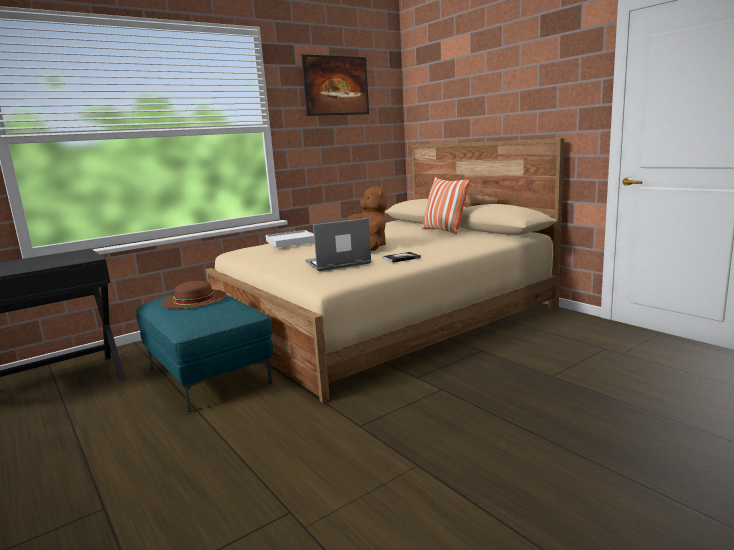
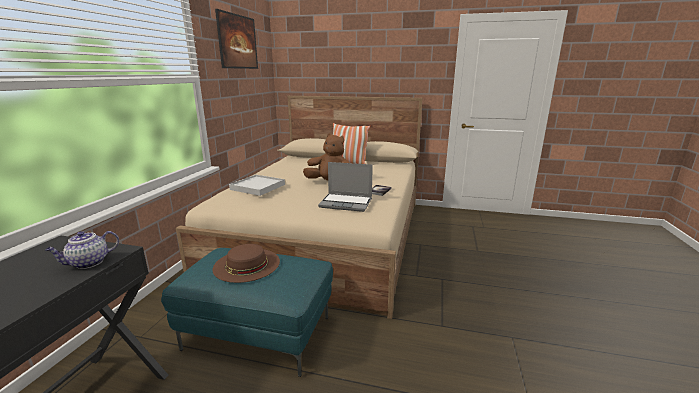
camera: 40 degrees left, 5 degrees up
(67, 261) = (88, 263): none -> teapot
(337, 263) = (346, 203): laptop -> laptop turned 105 degrees counterclockwise

